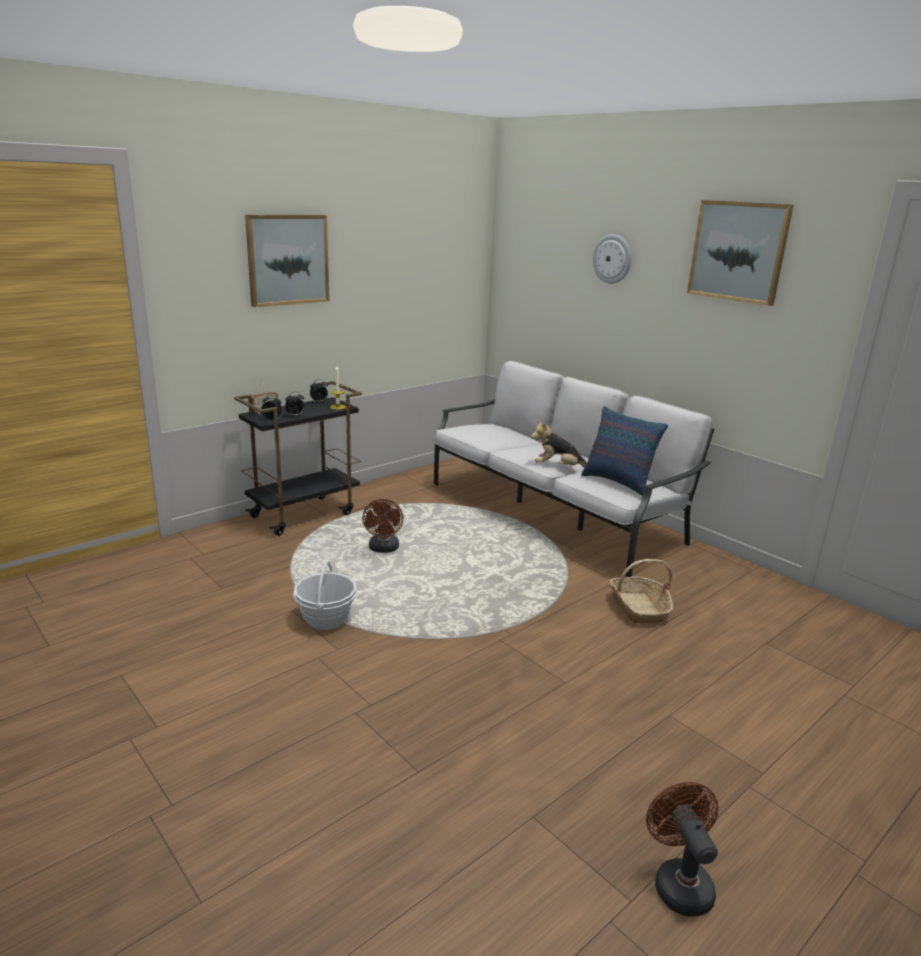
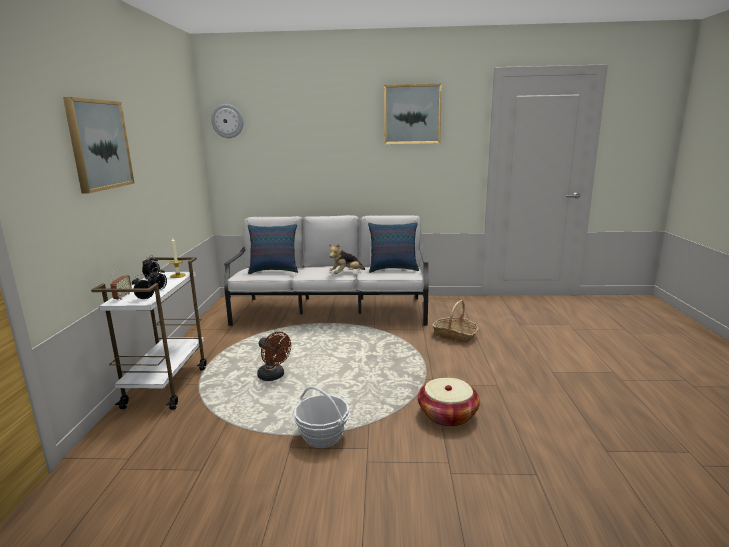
camera: 45 degrees left, 5 degrees down
(305, 515) = (168, 385): black cart -> white cart
(453, 672) = (447, 415): none -> basket
(491, 436) = (274, 271): none -> blue pillow
(612, 259) = (320, 130): wall clock -> wall clock (227, 121)
(678, 882) = (680, 431): brown fan -> none

